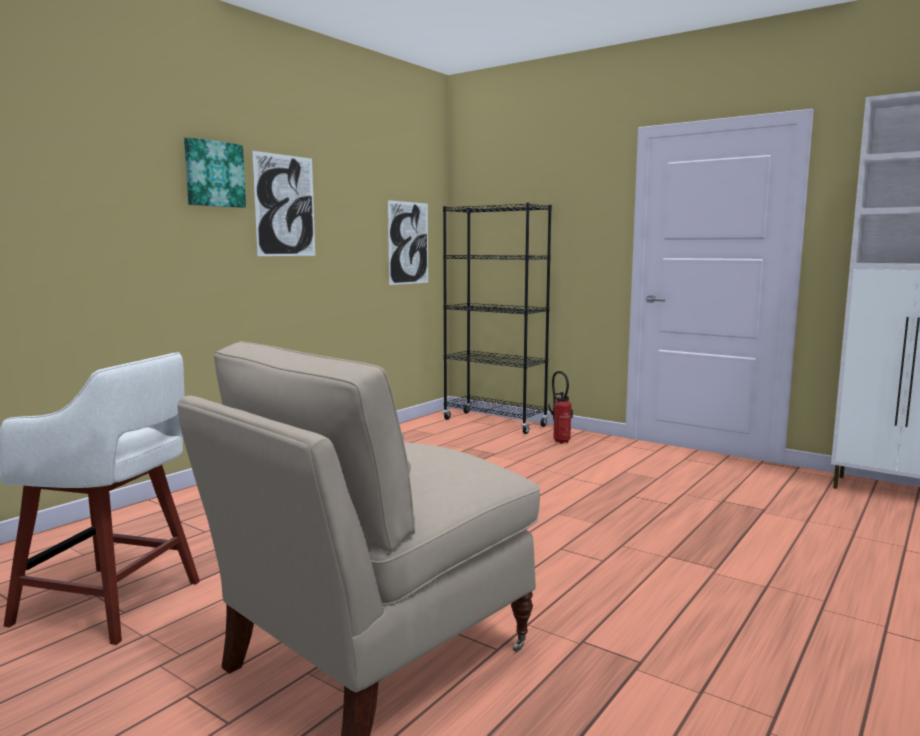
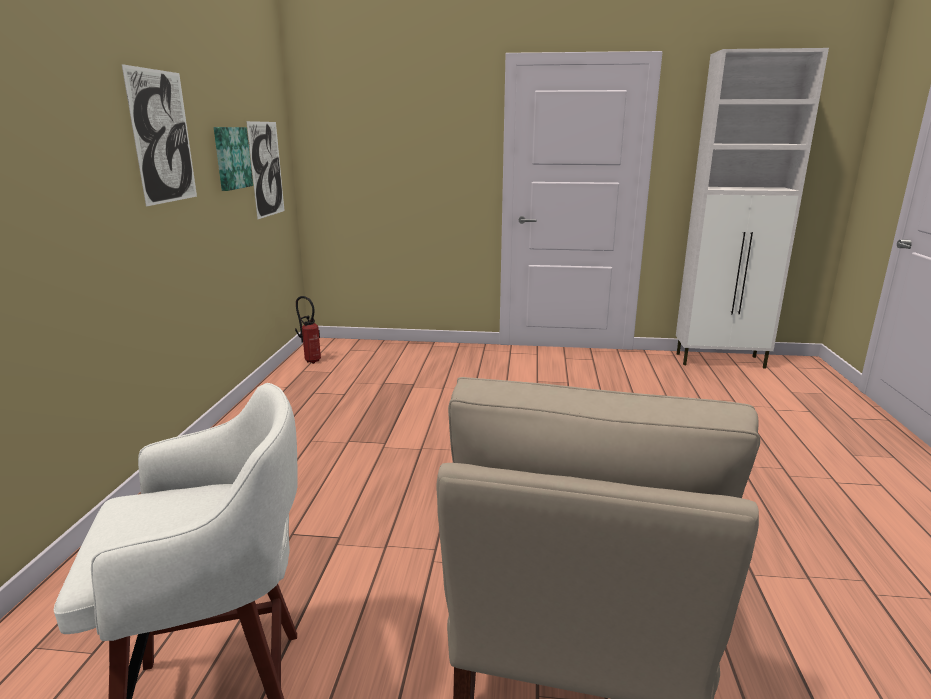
camera: 30 degrees left, 10 degrees up
(214, 174) = (87, 99): picture -> picture (231, 158)
(494, 423) = (373, 348): black bookcase -> none
(560, 441) = (453, 358): fire extinguisher -> fire extinguisher (311, 360)

